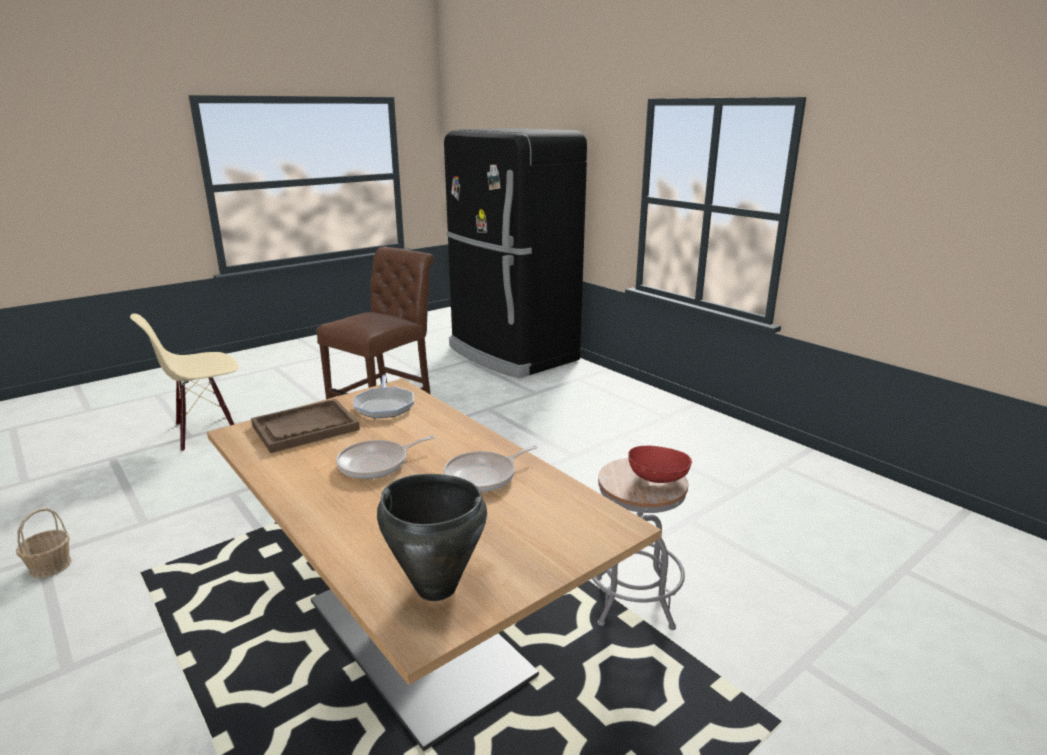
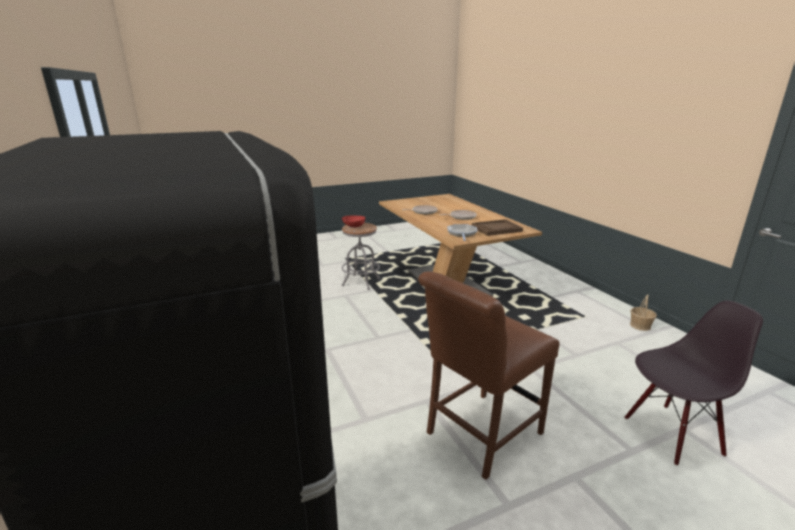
camera: 165 degrees left, 0 degrees up
(206, 431) = (672, 434): beige chair -> black chair
(436, 587) = (442, 199): black cooking pot -> none

